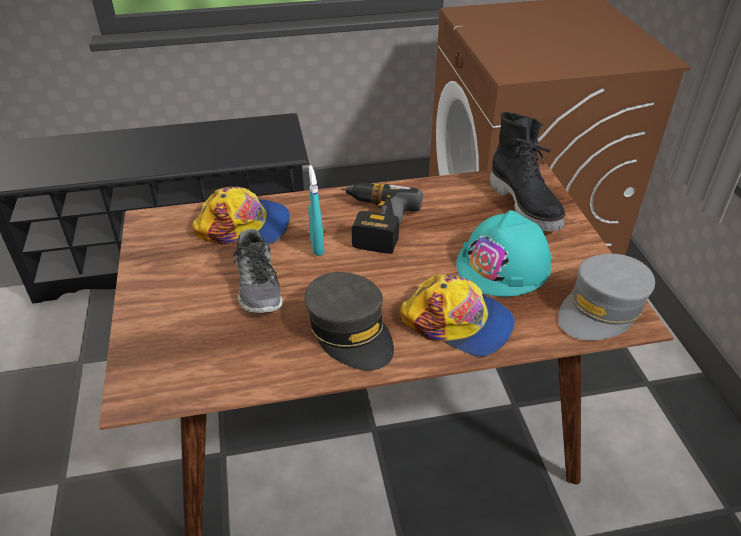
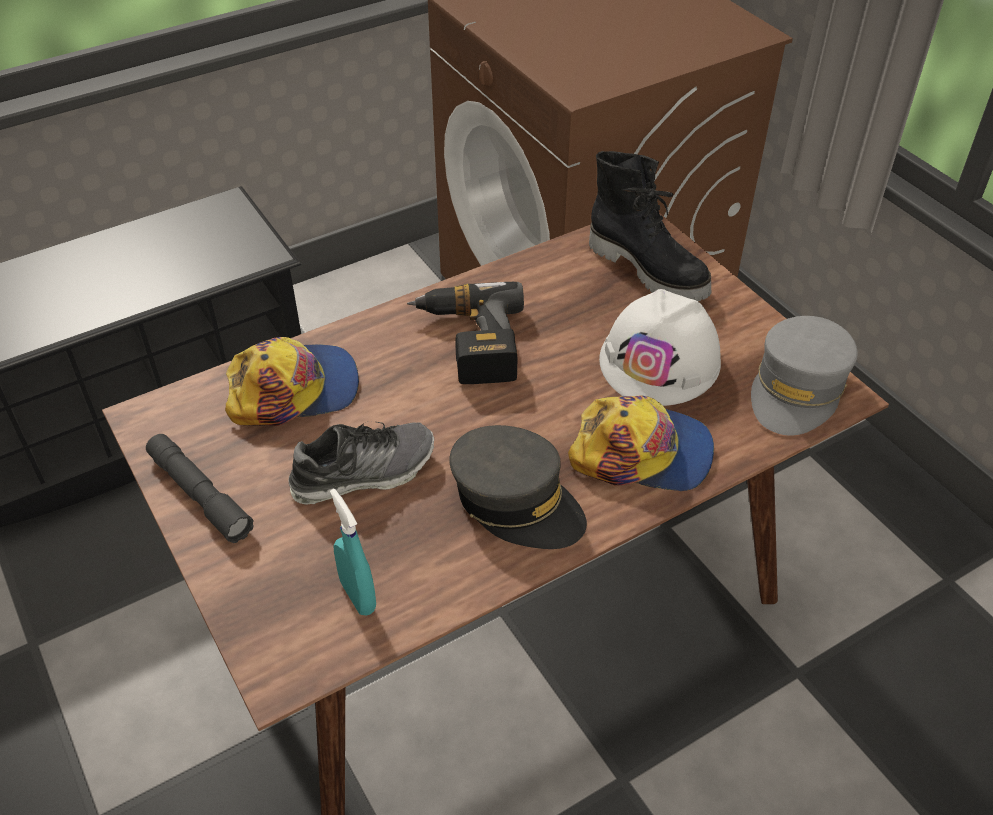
camera: 20 degrees left, 5 degrees up
(150, 273) = (200, 495): none -> grey flashlight
(259, 286) = (364, 473): shoe -> shoe turned 75 degrees counterclockwise
(317, 246) = (411, 395): turquoise spray bottle -> turquoise spray bottle (358, 596)
(503, 265) = (660, 361): turquoise hard hat -> white hard hat

